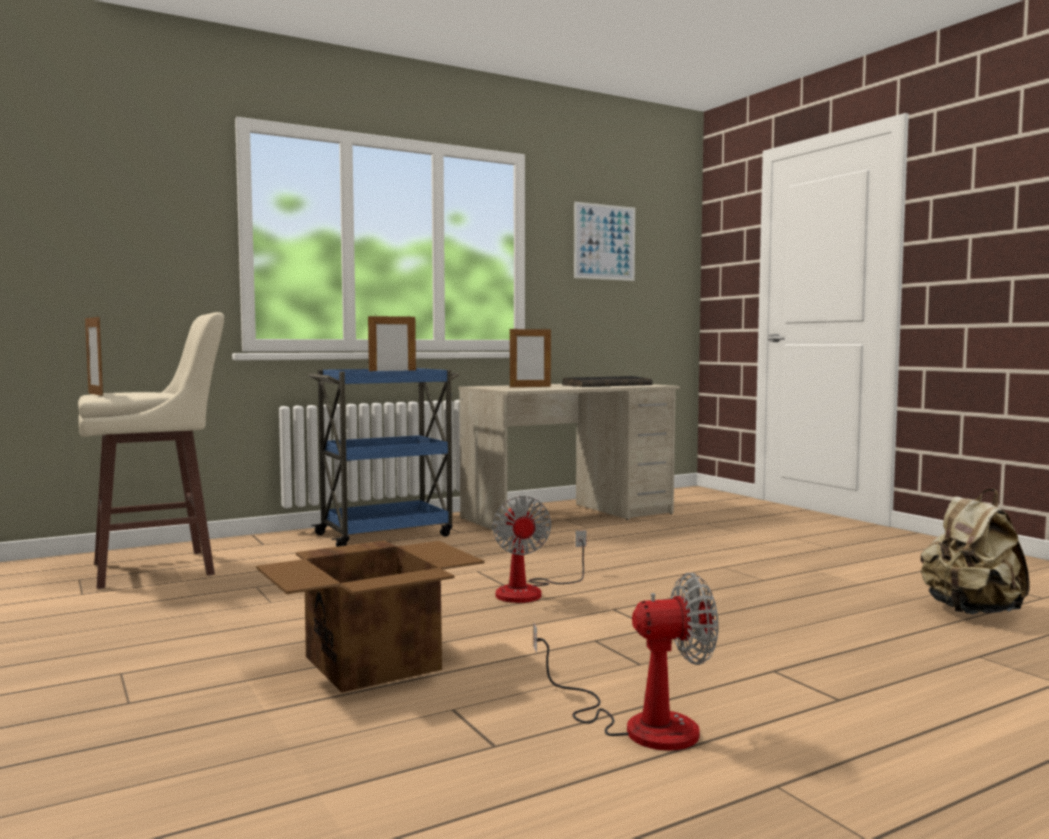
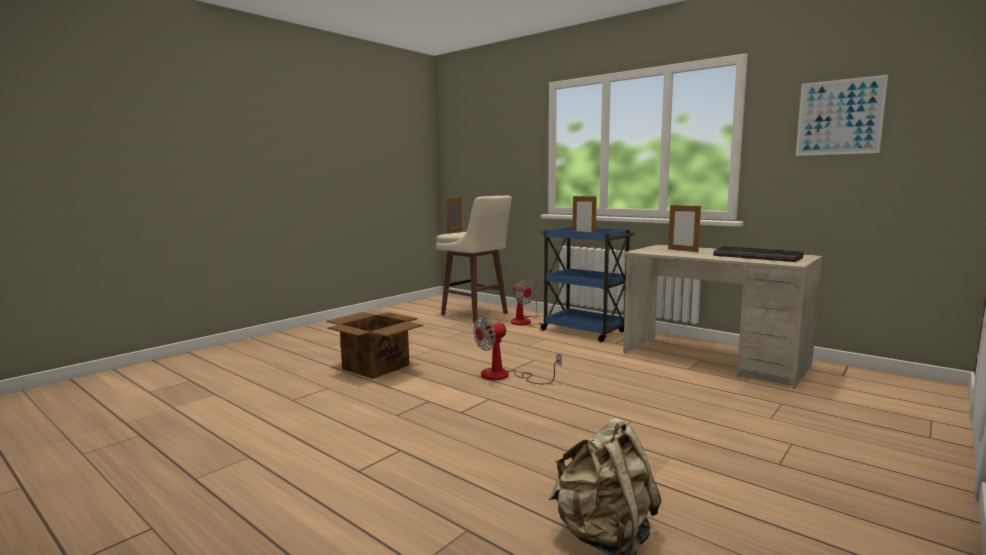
camera: 70 degrees right, 5 degrees up
(639, 724) = (316, 422): fan -> fan (523, 320)

